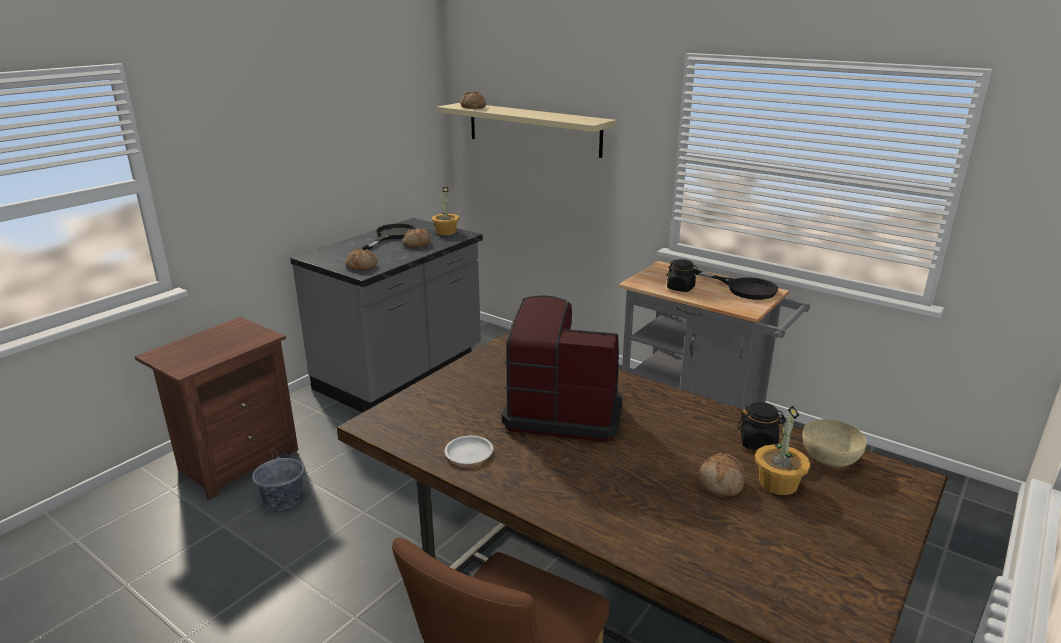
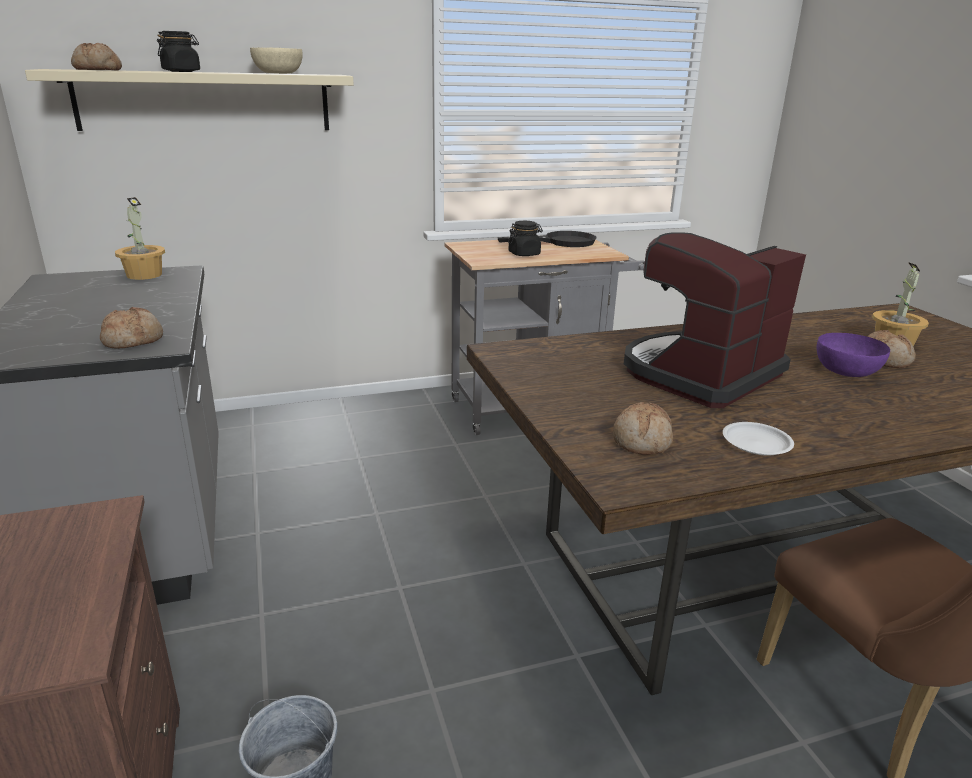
camera: 55 degrees left, 0 degrees up
(392, 236) = (66, 299): black frying pan -> none
(417, 244) = (142, 296): bread -> bread (642, 441)
(660, 469) = (847, 371): none -> purple bowl
(758, 442) = (822, 329): black jar -> black jar (181, 71)
(829, 457) = (859, 319): beige bowl -> beige bowl (277, 73)

